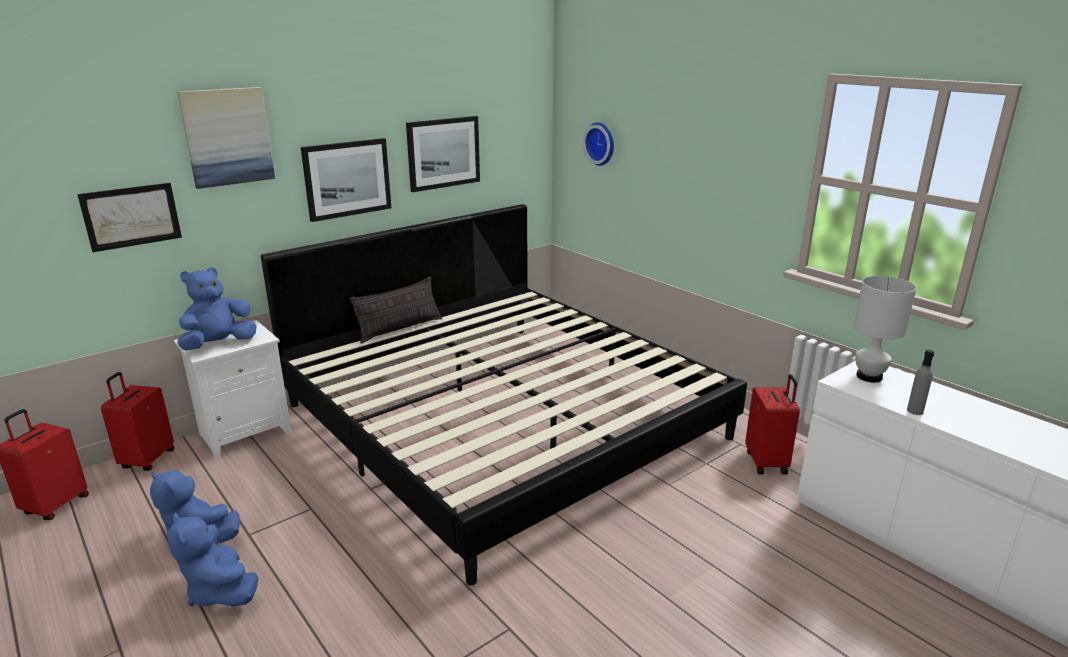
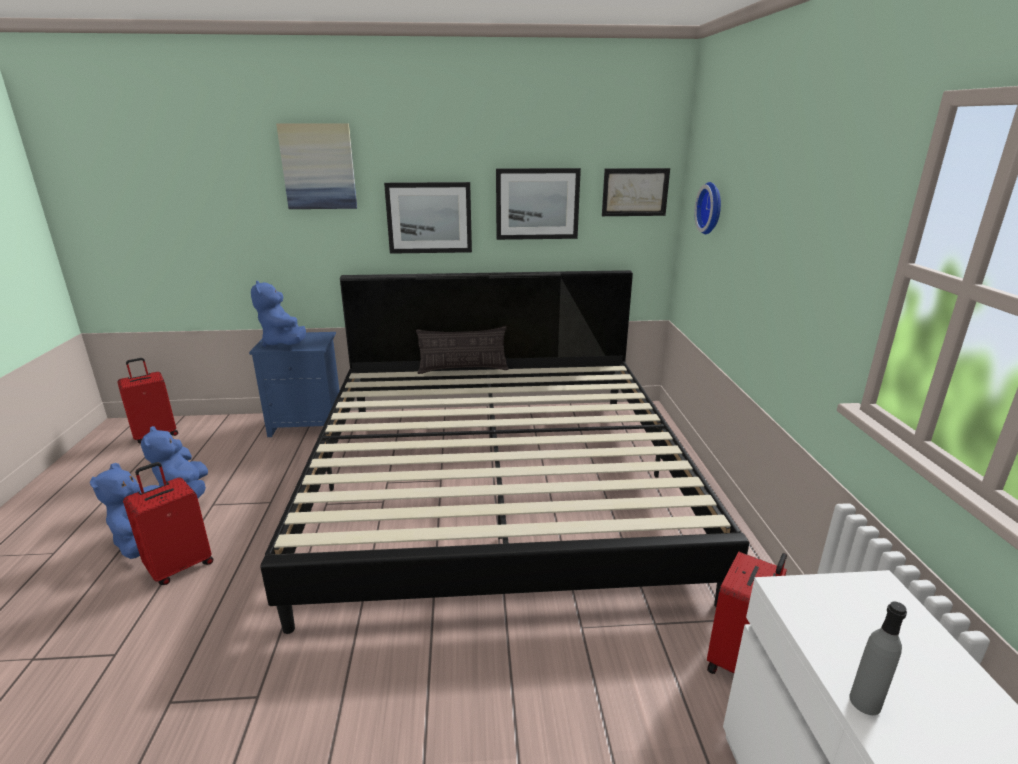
camera: 35 degrees right, 0 degrees up
(131, 216) = (238, 226): picture -> picture (635, 192)
(147, 460) = (234, 422): red suitcase -> red suitcase (180, 566)
(219, 344) = (284, 343): blue plush toy -> blue plush toy turned 105 degrees counterclockwise
(245, 432) = (308, 423): white nightstand -> blue nightstand
(869, 376) = (855, 606): white table lamp -> none

